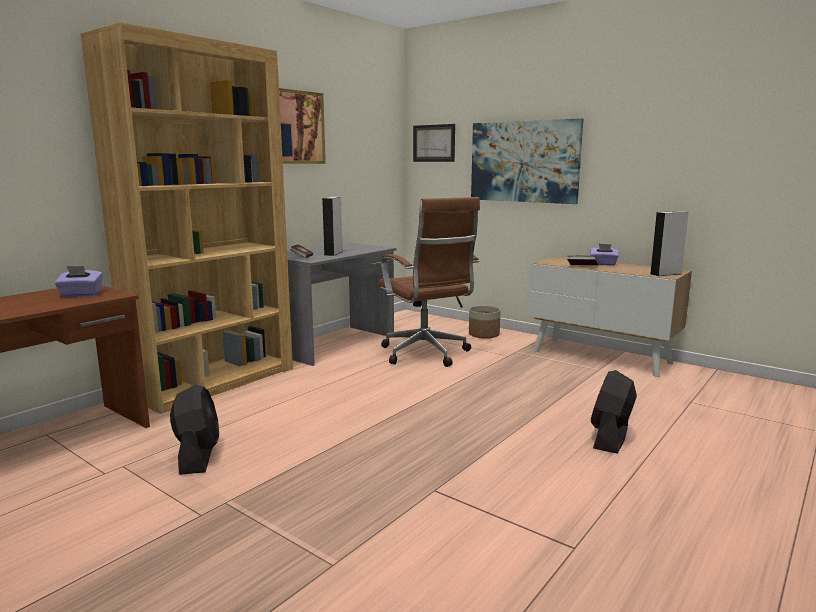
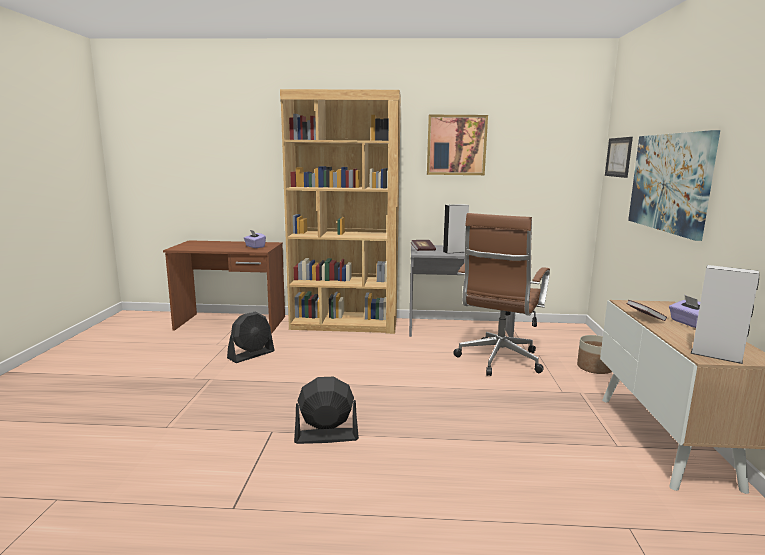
camera: 55 degrees right, 0 degrees up
(610, 437) = (448, 488): black fan -> black fan (326, 436)

